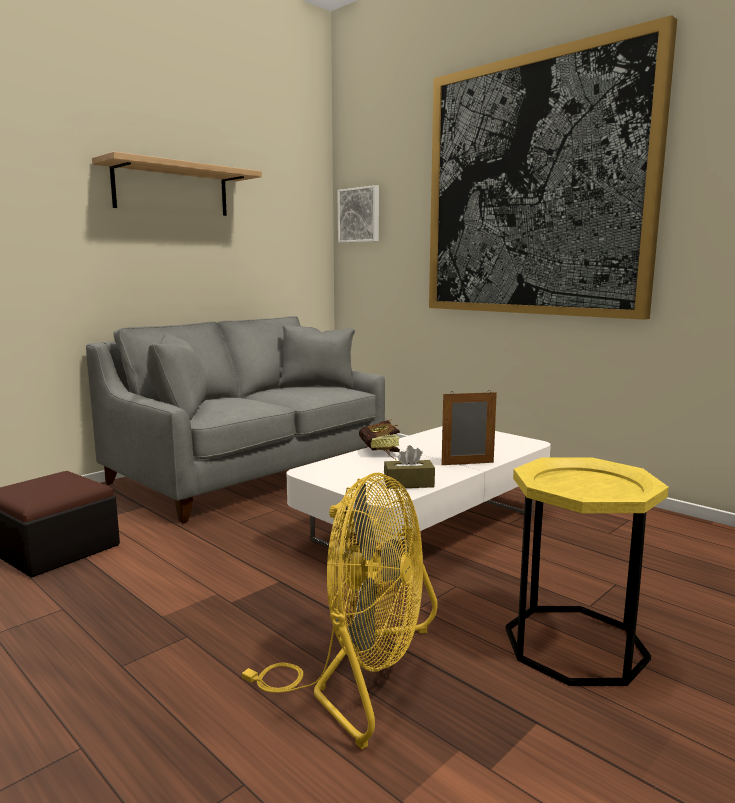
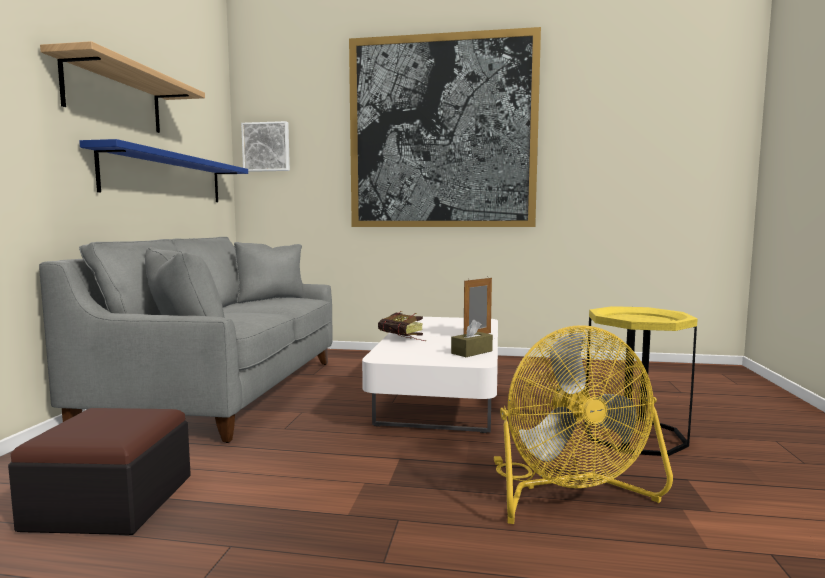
camera: 35 degrees left, 5 degrees down
(234, 259) = (166, 178): none -> blue shelf
(358, 676) = (563, 495): yellow fan -> yellow fan turned 90 degrees clockwise

